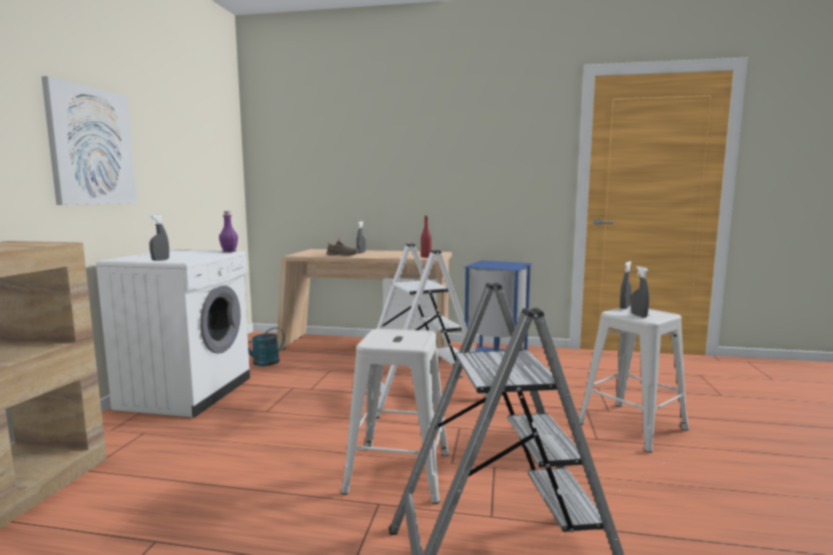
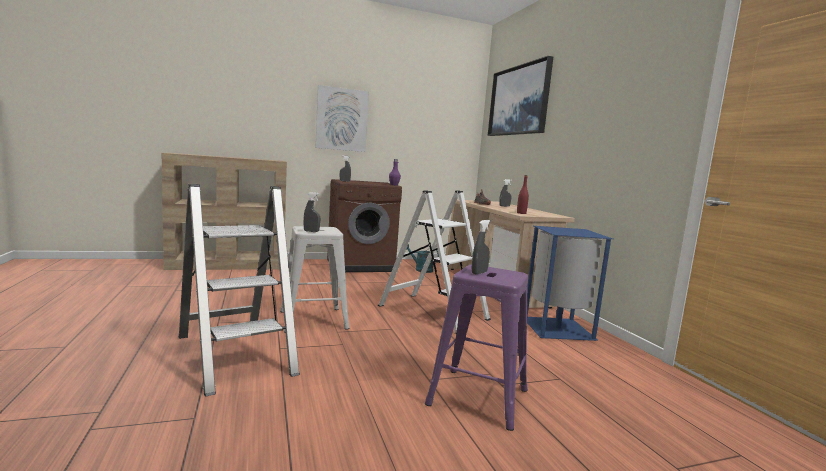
camera: 60 degrees right, 0 degrees up
(189, 393) = (360, 266): white washing machine -> brown washing machine
(325, 125) = (519, 100): none -> picture
(625, 307) = (507, 270): grey spray bottle -> grey spray bottle (311, 231)
(632, 426) = (478, 397): white stool -> purple stool

